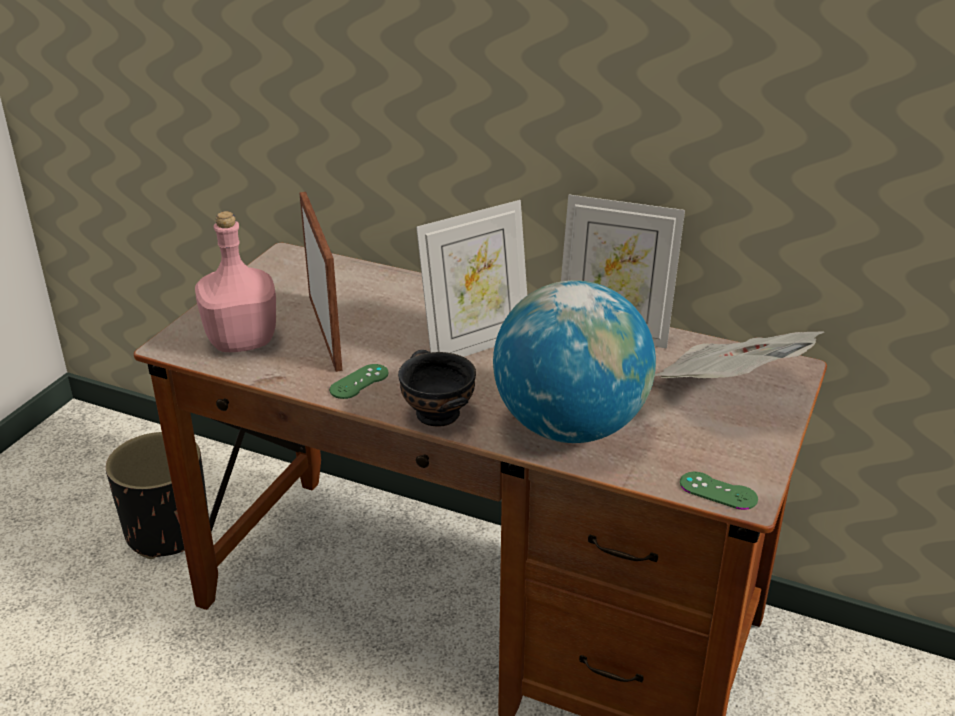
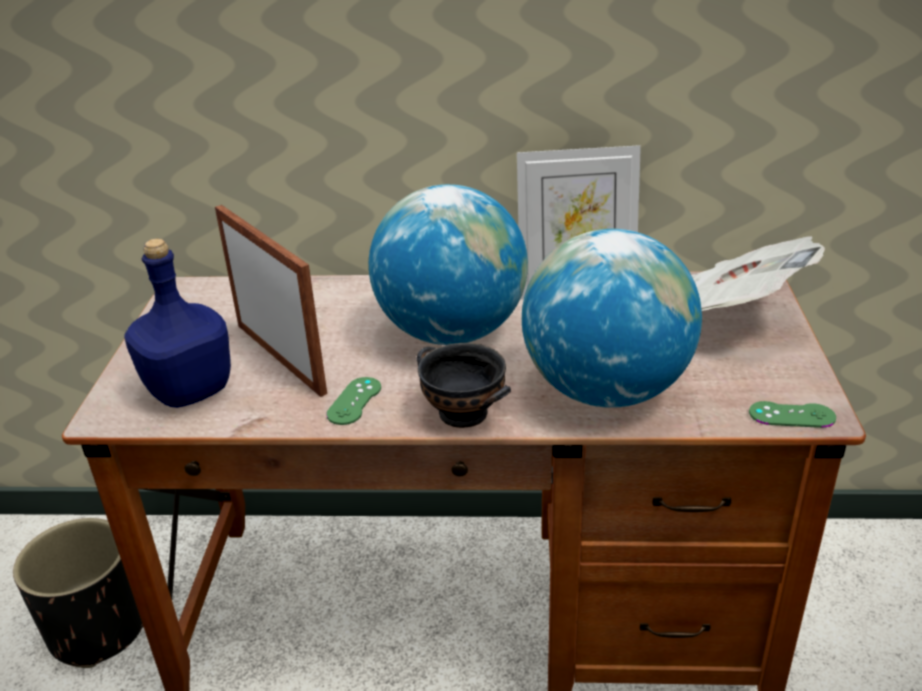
camera: 20 degrees left, 0 degrees up
(240, 341) = (188, 391): pink bottle -> blue bottle
(476, 345) = (451, 333): picture frame -> globe

